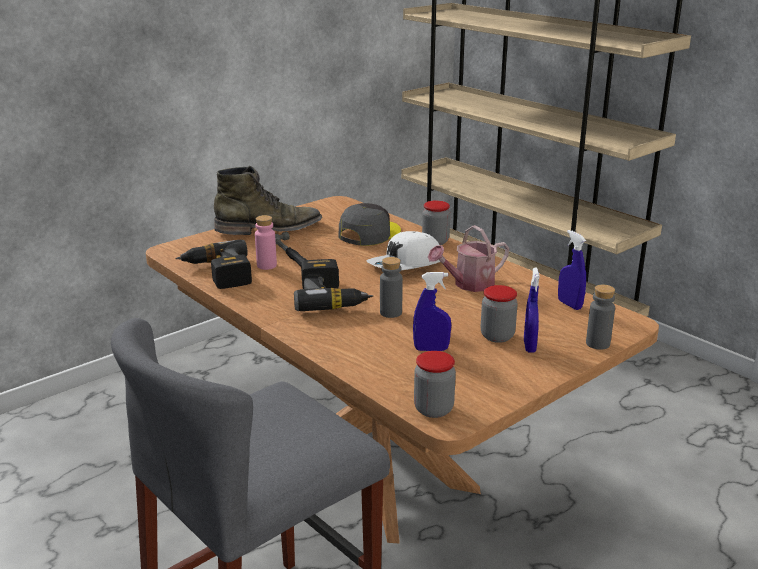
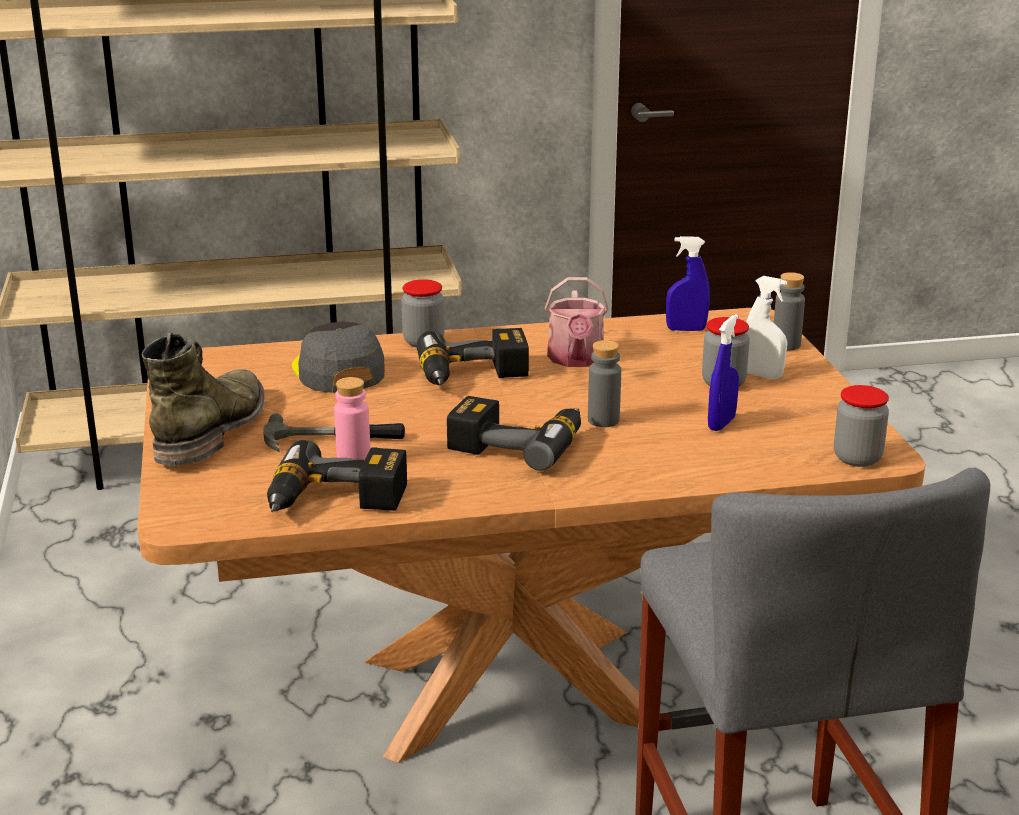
camera: 60 degrees left, 0 degrees up
(406, 265) = (473, 376): white cap -> power drill
(529, 346) = (762, 375): blue spray bottle -> white spray bottle

